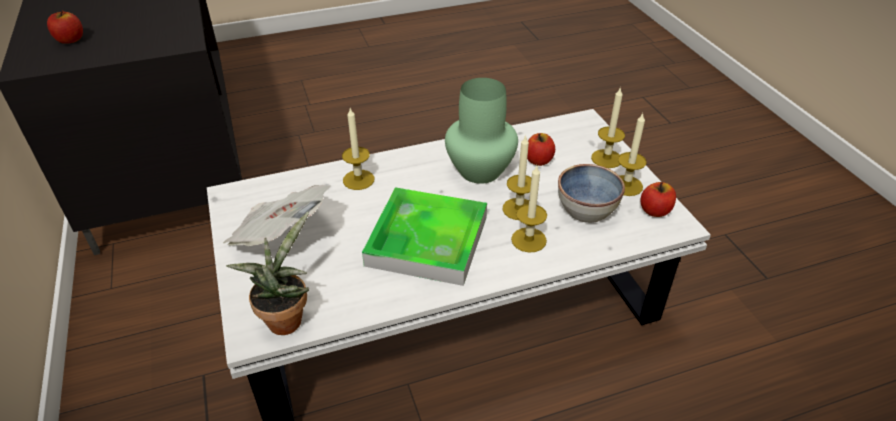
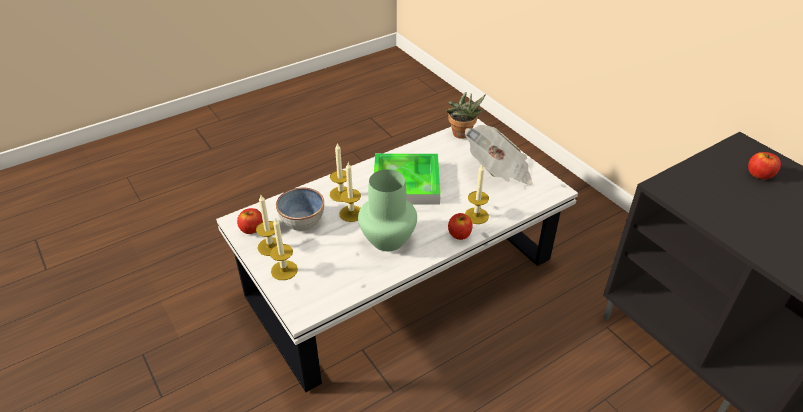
camera: 165 degrees right, 0 degrees up
(539, 160) = (342, 258): apple -> apple (459, 234)

